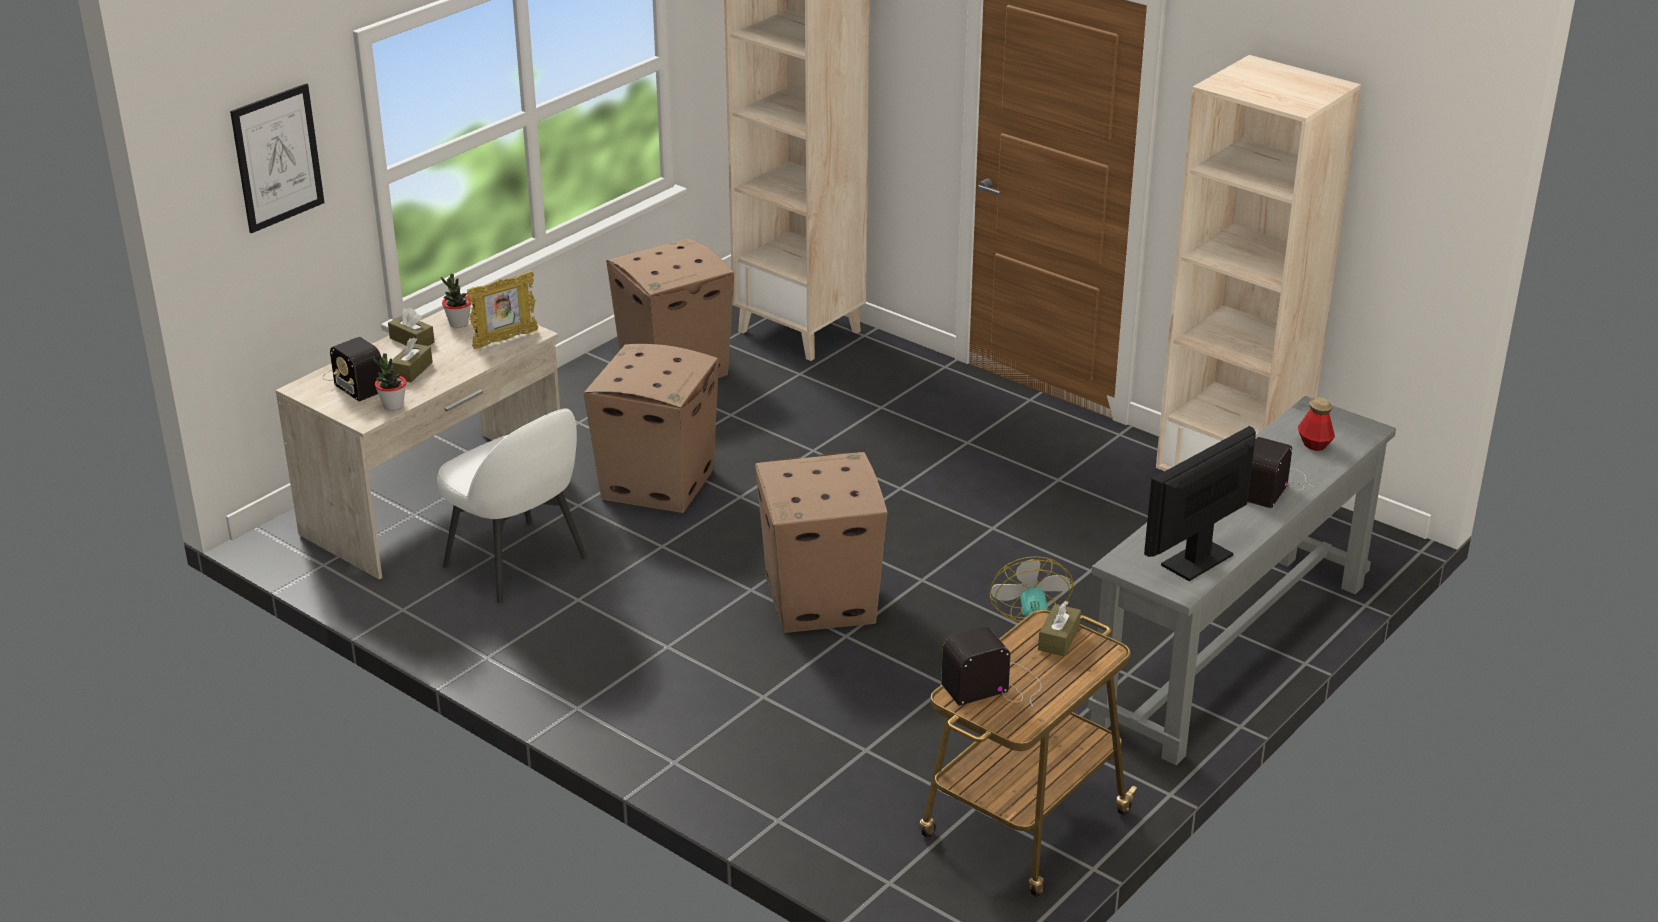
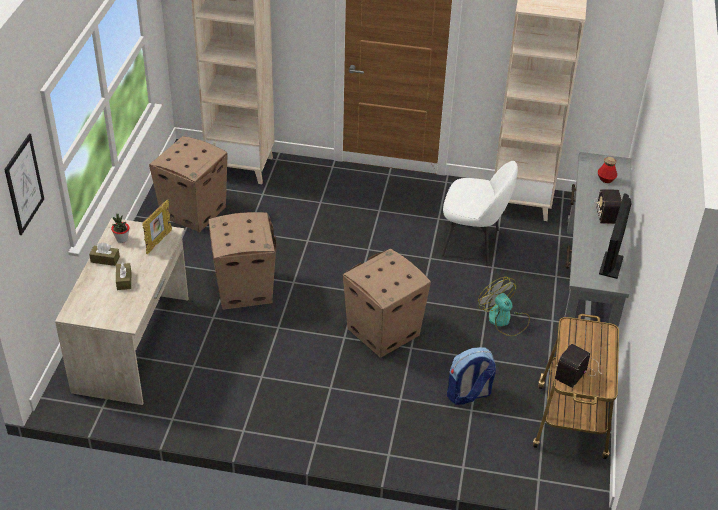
camera: 30 degrees left, 10 degrees up
(354, 380) = (96, 299): radio -> none
(393, 406) = (135, 308): potted plant -> none
(517, 564) = (211, 366): white chair -> white chair (472, 243)
(881, 728) = (468, 395): none -> backpack
(1058, 639) = (583, 332): brown tissue box -> none

